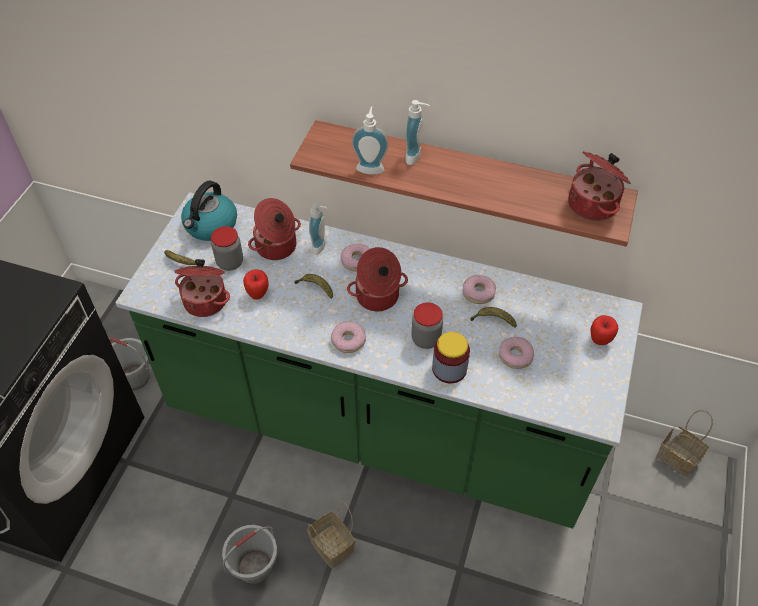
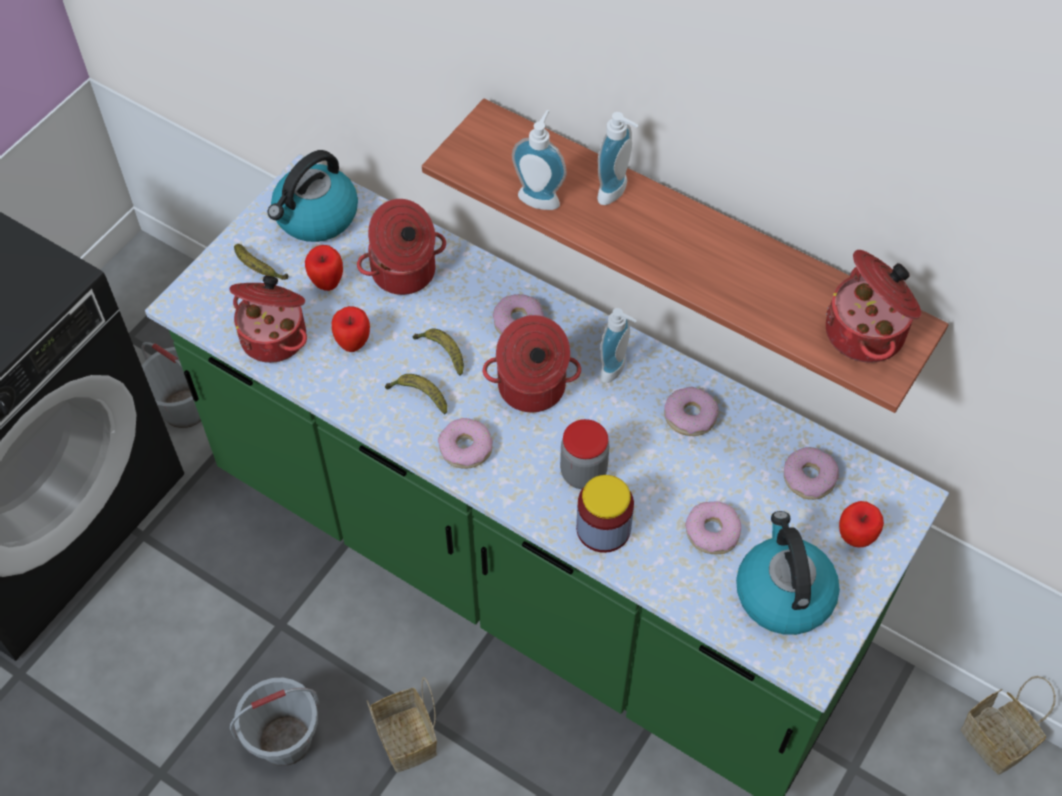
camera: 15 degrees right, 5 degrees up
(230, 262) = (327, 283): jar -> apple
(321, 247) = (471, 287): soap dispenser -> soap dispenser (617, 370)
(493, 320) = (697, 467): banana -> banana (419, 396)
(560, 312) = (809, 478): none -> donut
(569, 381) = (782, 593): none -> kettle

